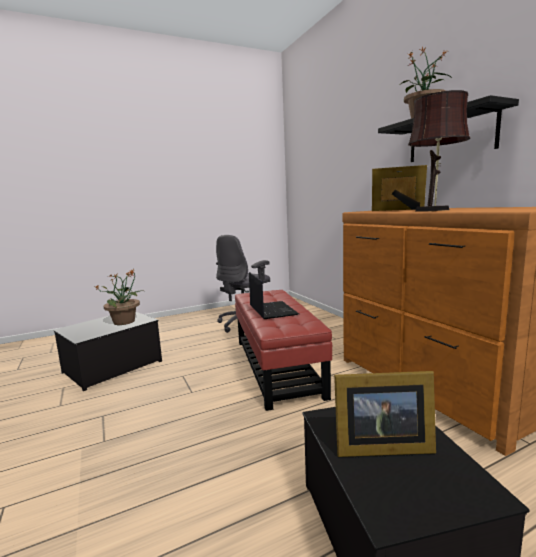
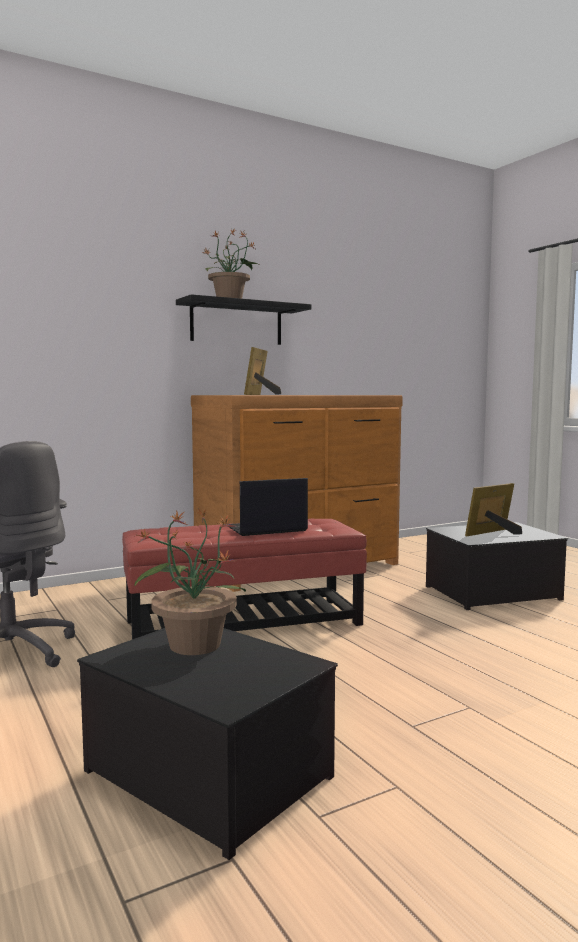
camera: 95 degrees left, 5 degrees down
(379, 446) = (493, 533): picture frame -> picture frame turned 120 degrees counterclockwise
(434, 210) = (314, 394): brown table lamp -> none

